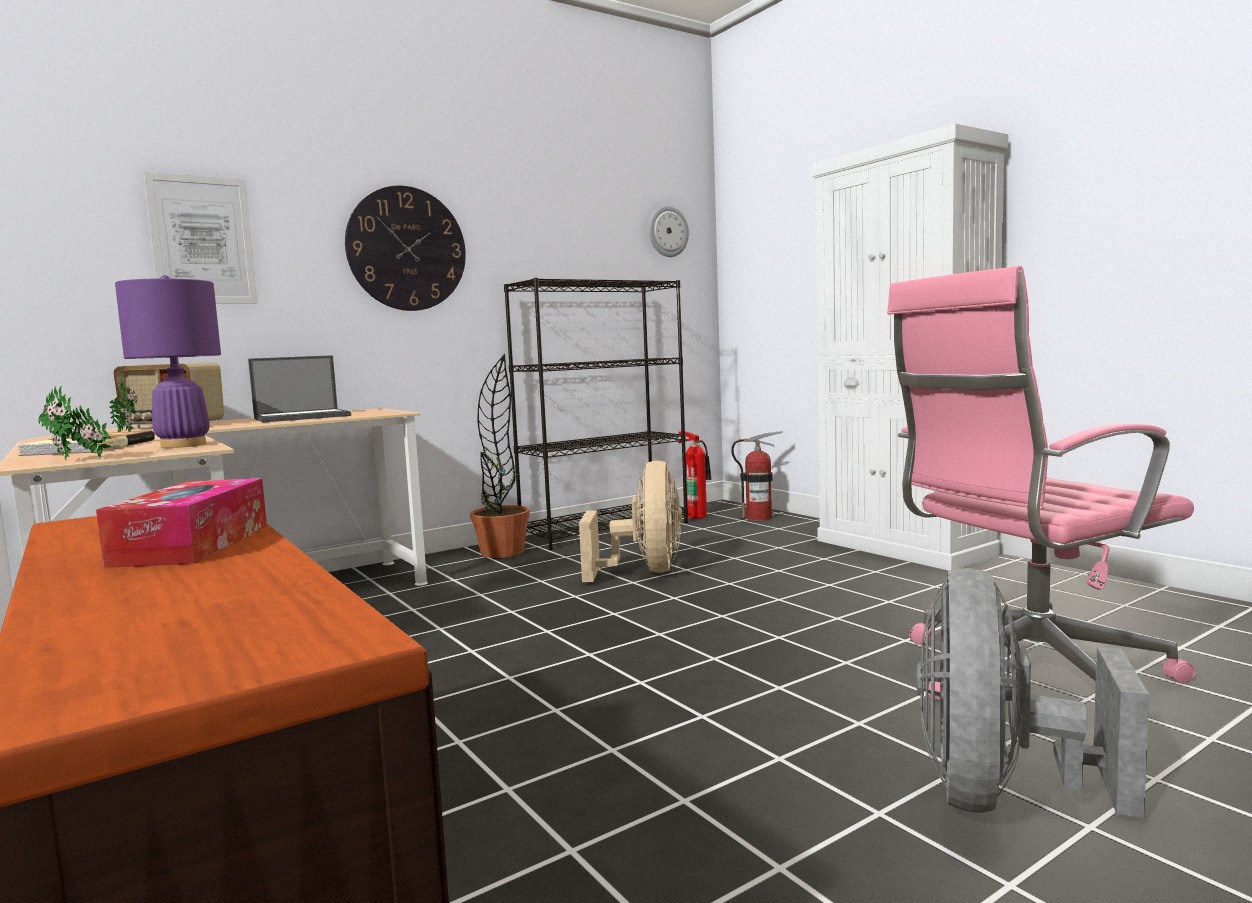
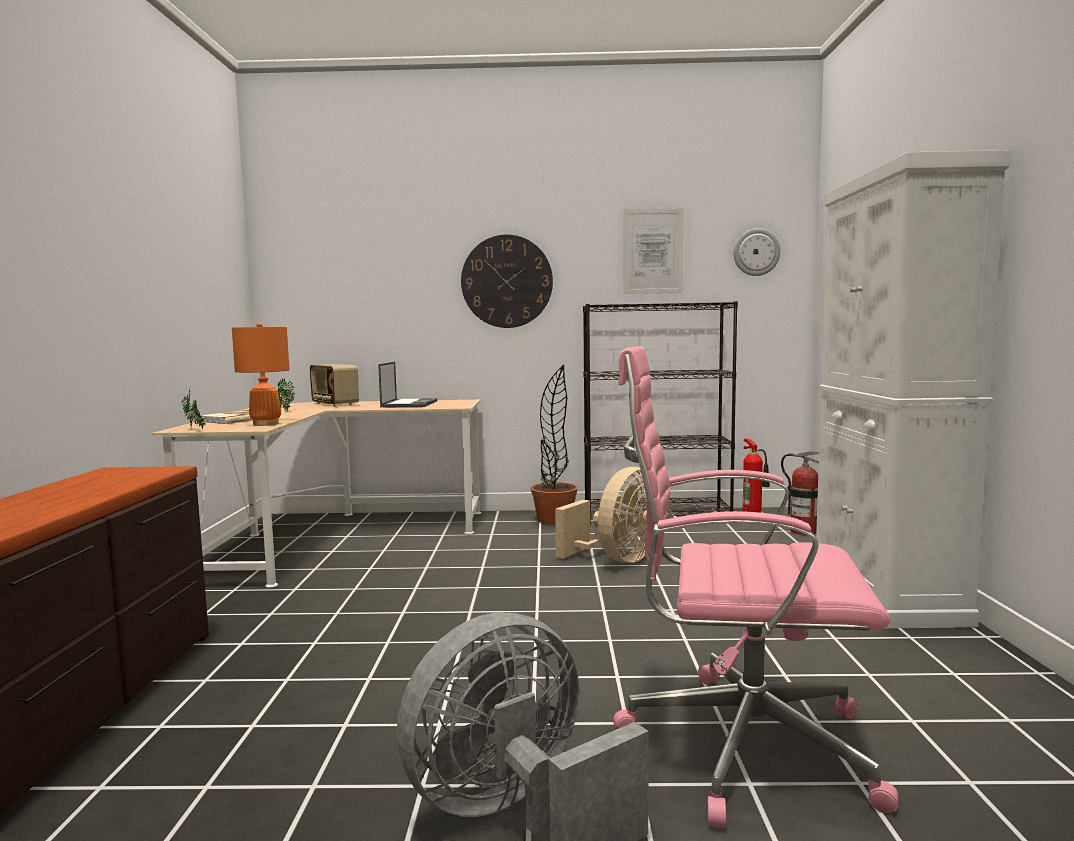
camera: 35 degrees right, 0 degrees up
(184, 445) = (266, 424): purple table lamp -> orange table lamp
(193, 544) = (80, 494): tissue box -> none
(202, 240) = (370, 283): picture -> picture (653, 251)
(303, 417) = (409, 404): laptop -> laptop turned 90 degrees counterclockwise

